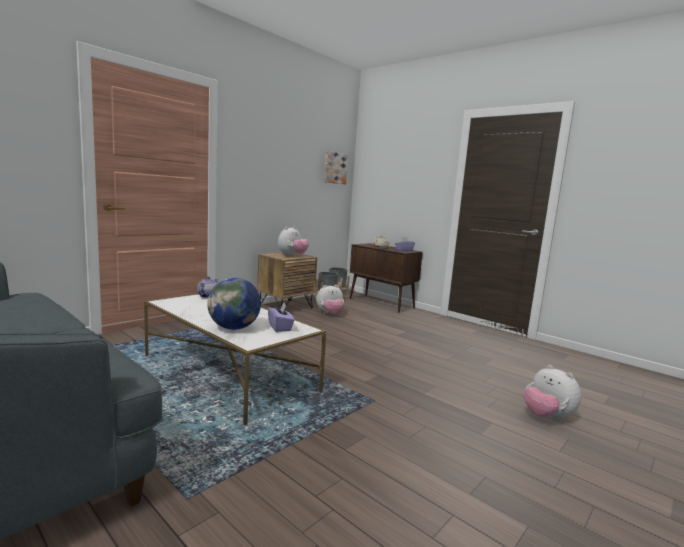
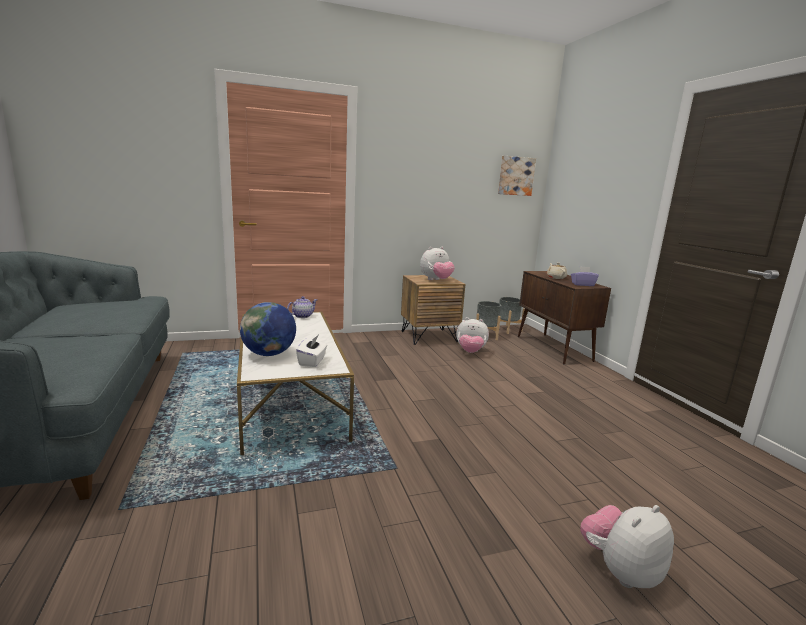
camera: 30 degrees right, 5 degrees up
(280, 327) = (312, 361): purple tissue box -> white tissue box
(547, 416) = (620, 570): plush toy -> plush toy turned 60 degrees clockwise

